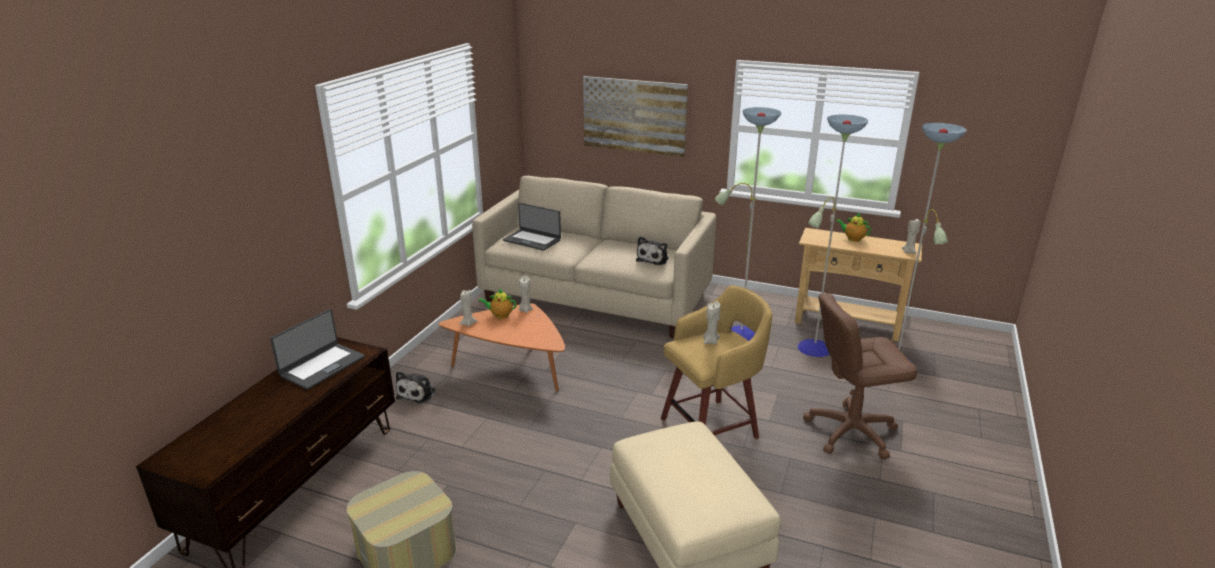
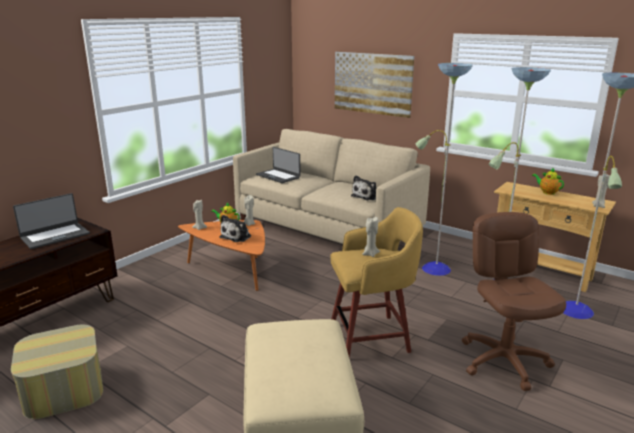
camera: 15 degrees right, 5 degrees down
(417, 393) = (150, 277): plush toy -> plush toy (237, 236)
(850, 431) = (504, 361): brown office chair -> brown office chair turned 75 degrees clockwise

